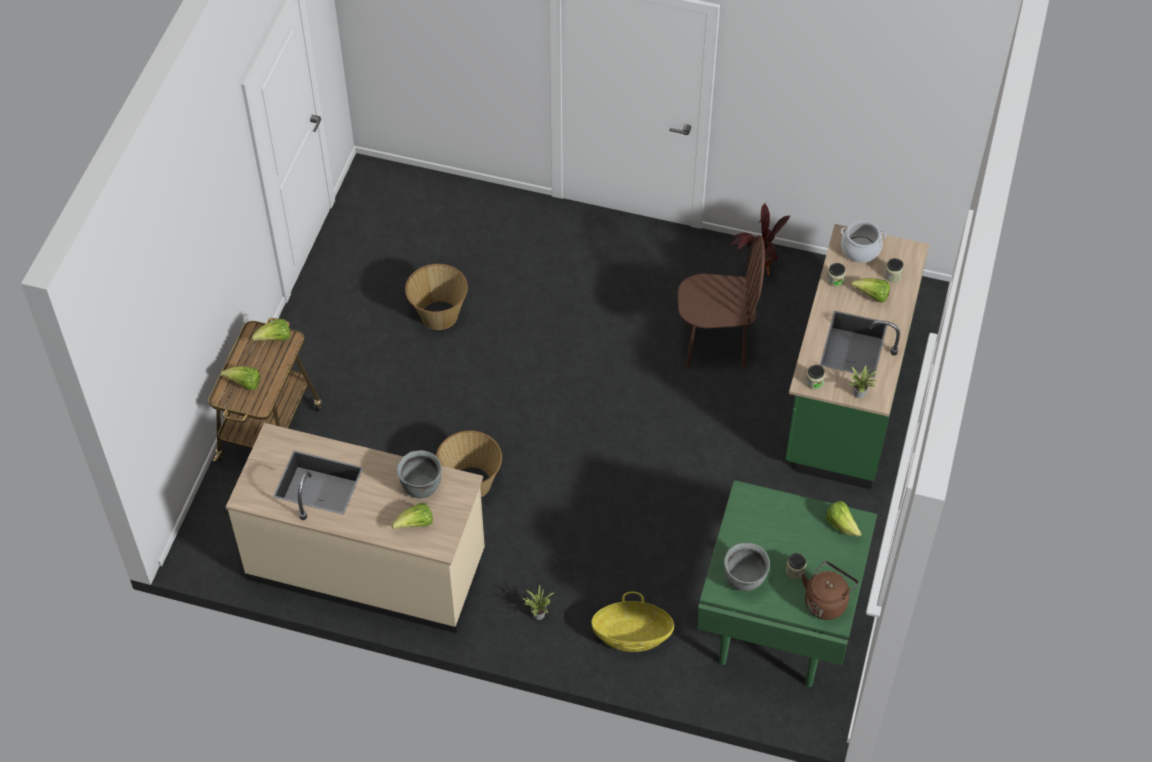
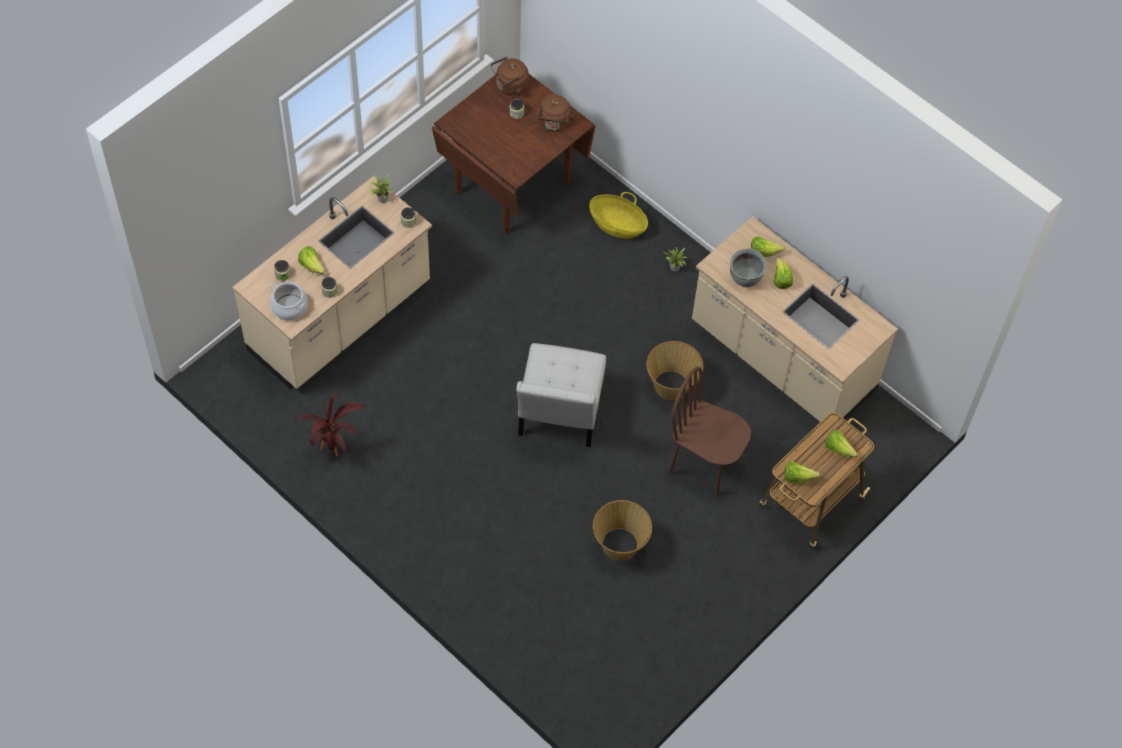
camera: 155 degrees left, 5 degrees up
(568, 403) = (559, 414): none -> white chair
(715, 345) = (410, 407): brown chair -> brown chair (704, 464)
(744, 579) = (554, 123): grey cooking pot -> brown kettle
(779, 624) = (512, 186): green dining table -> brown dining table
(841, 525) = (463, 126): lettuce -> lettuce (781, 280)
(845, 395) = (340, 319): green counter -> beige counter

